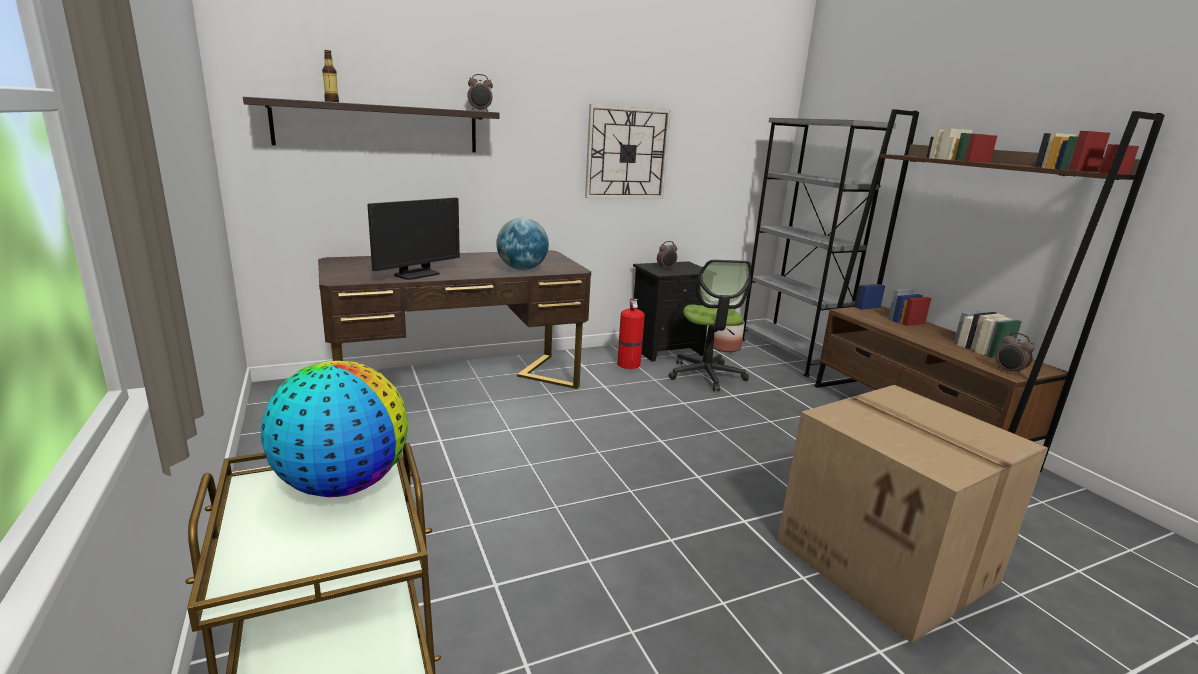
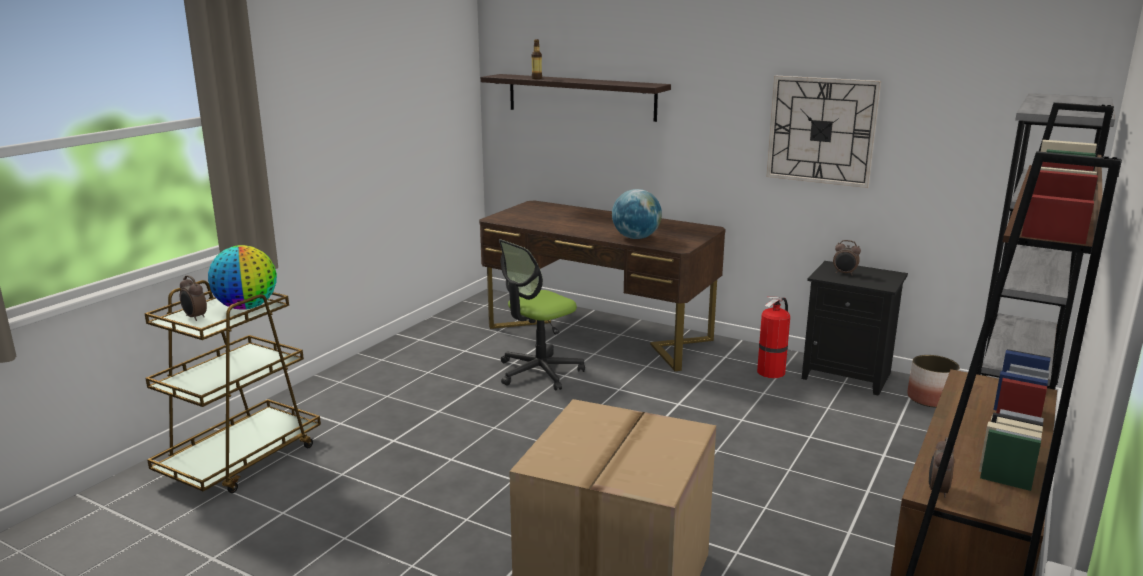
camera: 55 degrees right, 0 degrees up
(417, 274) = (551, 225): monitor -> none
(480, 111) = (649, 85): alarm clock -> alarm clock (195, 317)
(706, 375) = (829, 411): office chair -> office chair (539, 372)

